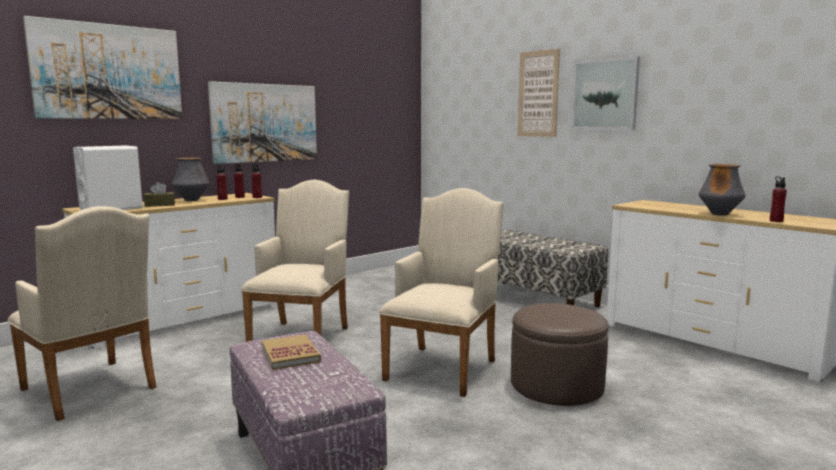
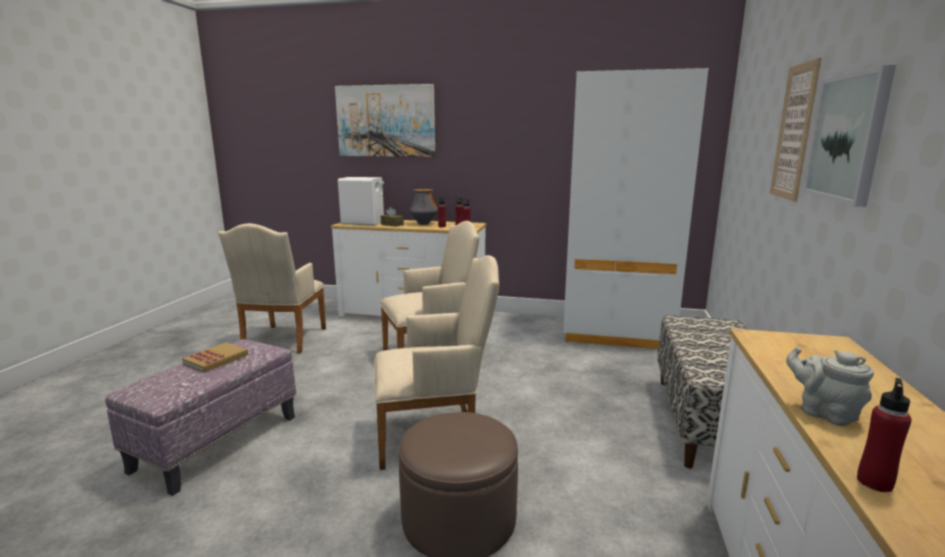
camera: 55 degrees right, 5 degrees up
(265, 123) = (510, 161): picture -> none
(385, 277) = (616, 333): none -> white wardrobe
(719, 214) = (823, 413): vase -> grey teapot

